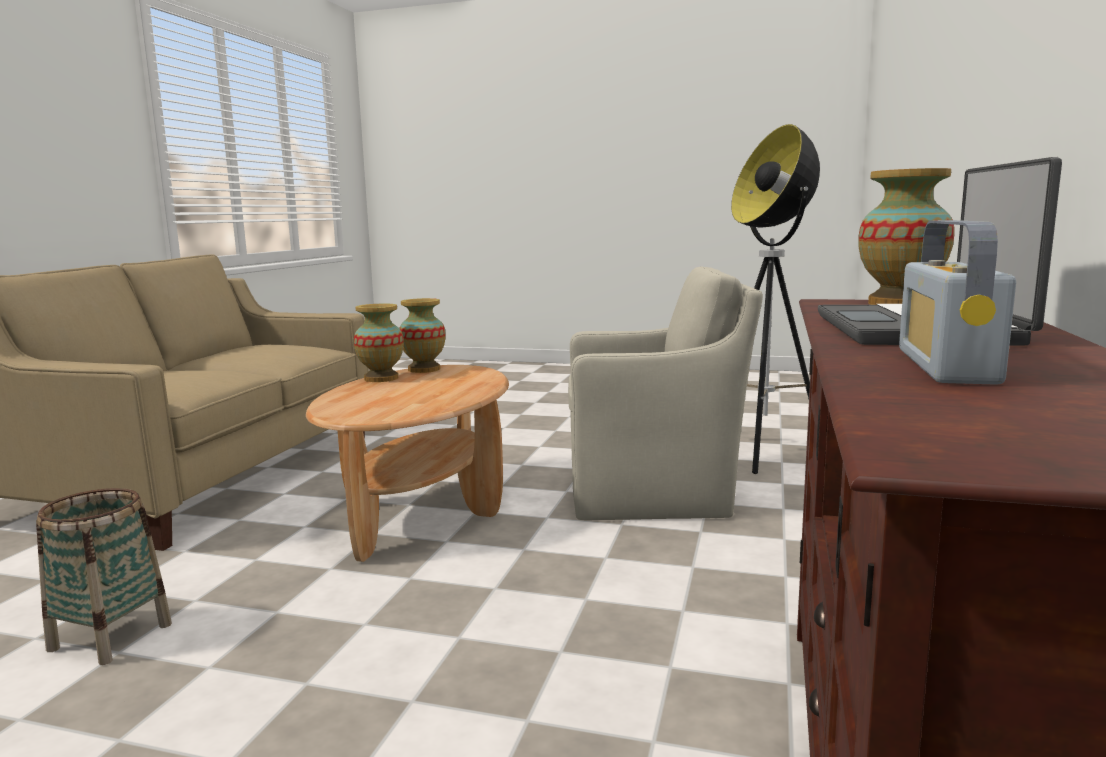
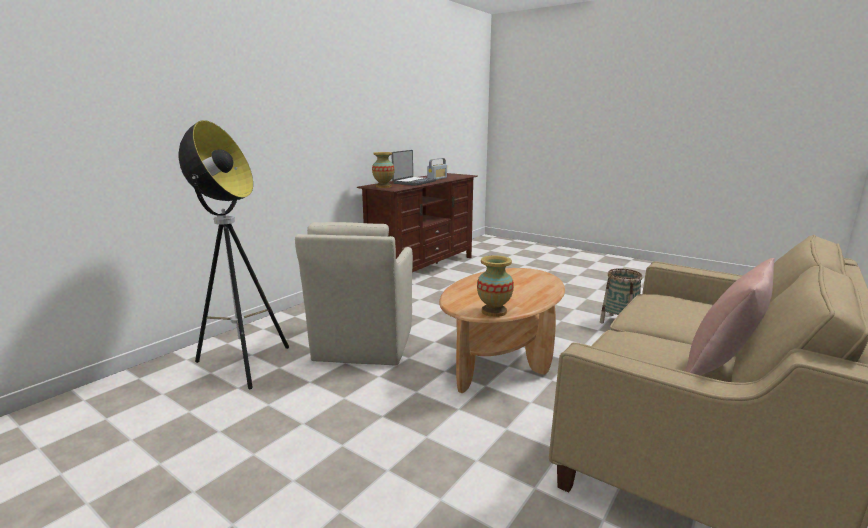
camera: 160 degrees left, 5 degrees up
(220, 351) = (720, 370): none -> pink pillow
(381, 378) = (526, 304): vase -> none
(654, 493) = (363, 345): beige armchair -> beige armchair turned 105 degrees counterclockwise

